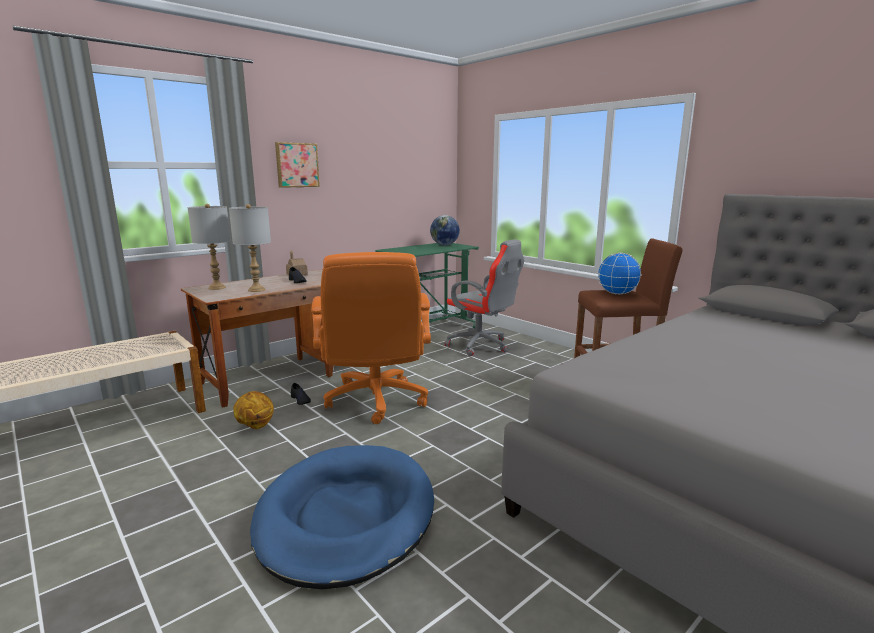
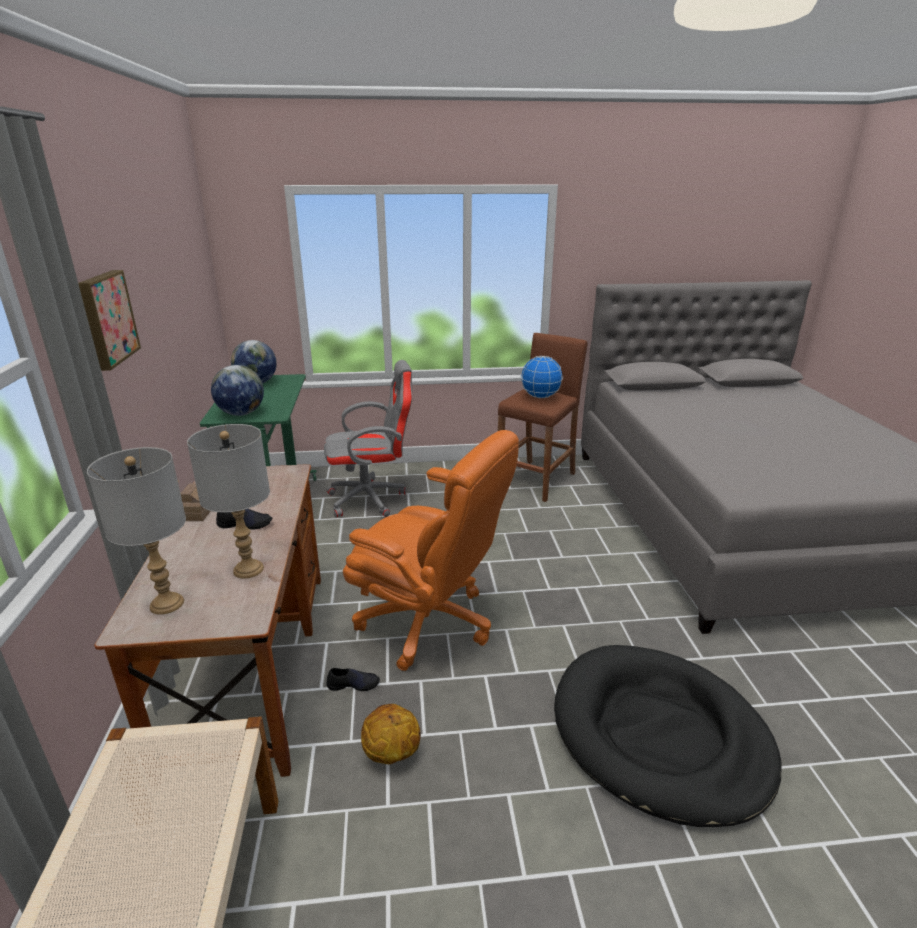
camera: 55 degrees left, 10 degrees up
(346, 517) = (659, 735): blue dog bed -> black dog bed
(399, 251) = (241, 413): none -> globe

